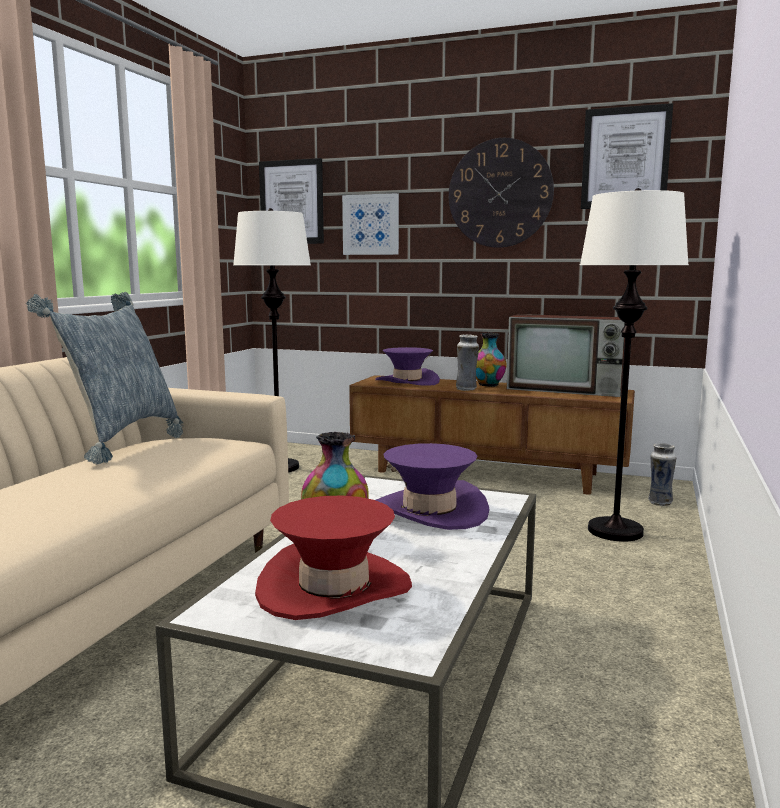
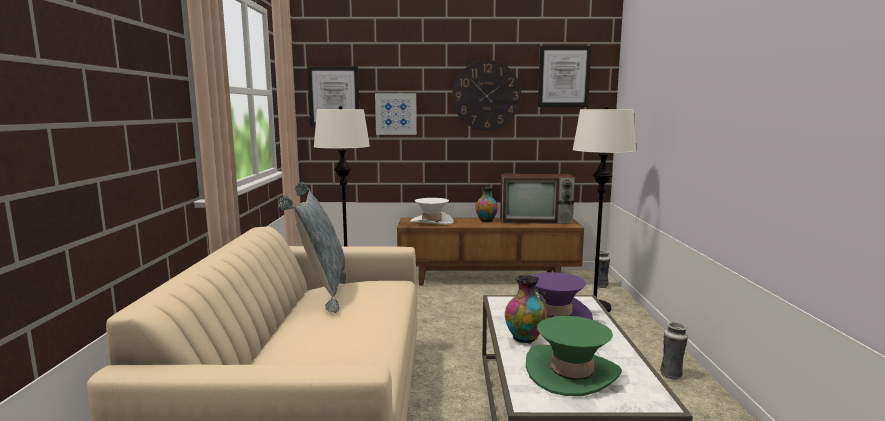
camera: 20 degrees left, 0 degrees up
(334, 588) = (572, 373): red hat -> green hat
(407, 381) = (432, 221): purple hat -> white hat
(466, 389) = (478, 225): vase -> vase (671, 375)

